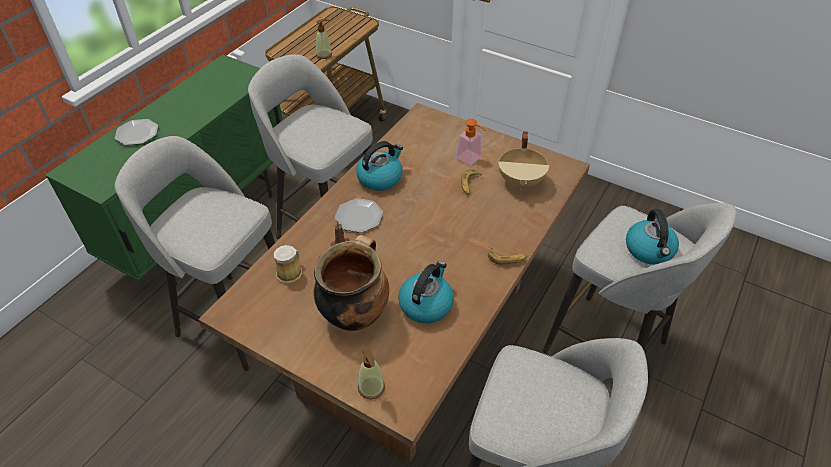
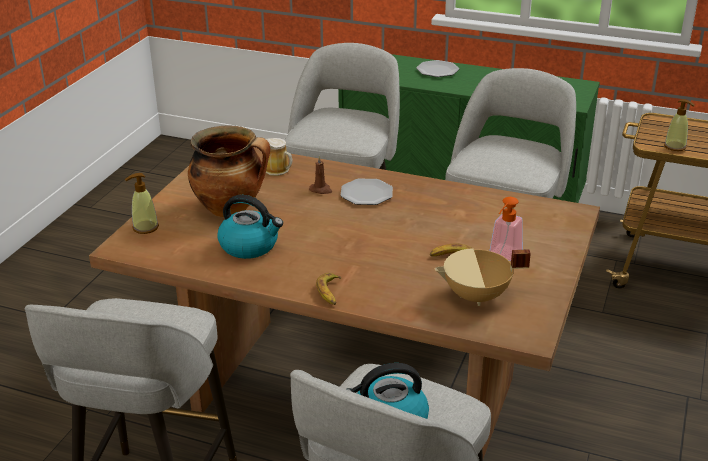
camera: 80 degrees right, 15 degrees down
(380, 178) = (436, 198): kettle -> none

